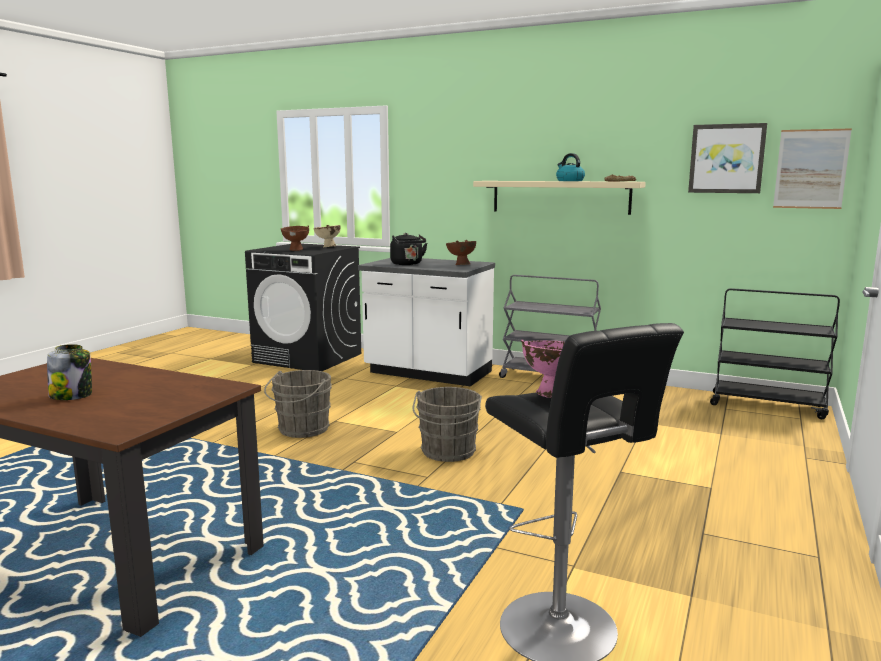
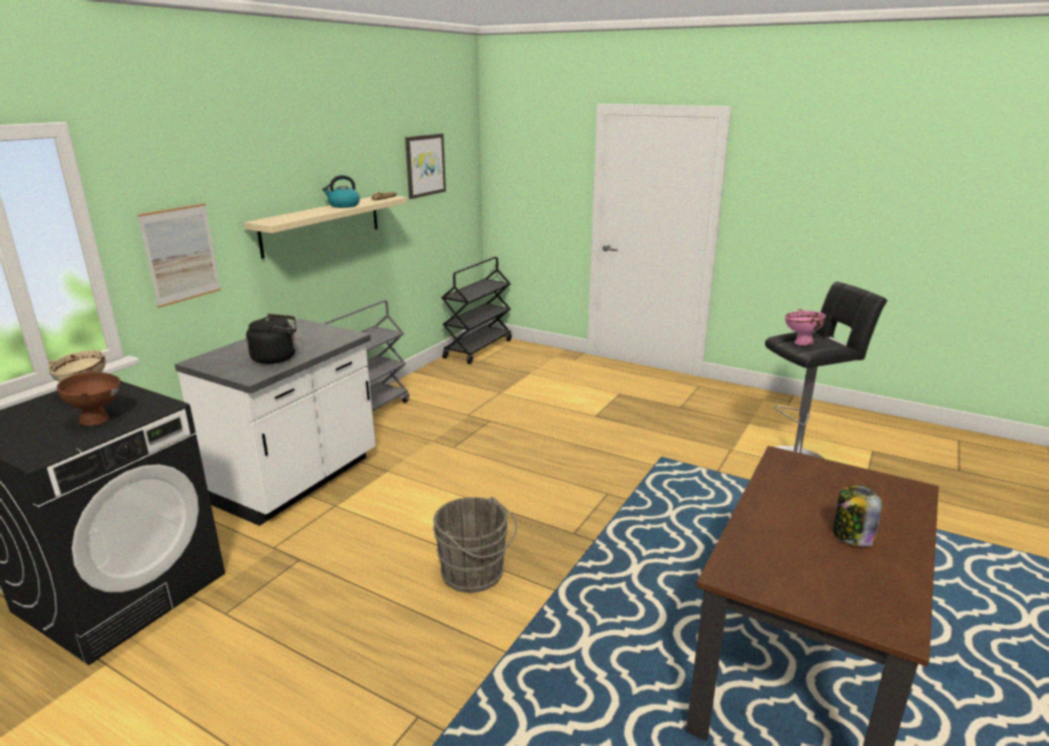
camera: 85 degrees left, 10 degrees up
(447, 452) = (555, 481): grey bucket -> none
(460, 265) = (314, 333): brown bowl -> none
(811, 169) = (462, 168): picture -> picture (181, 254)

